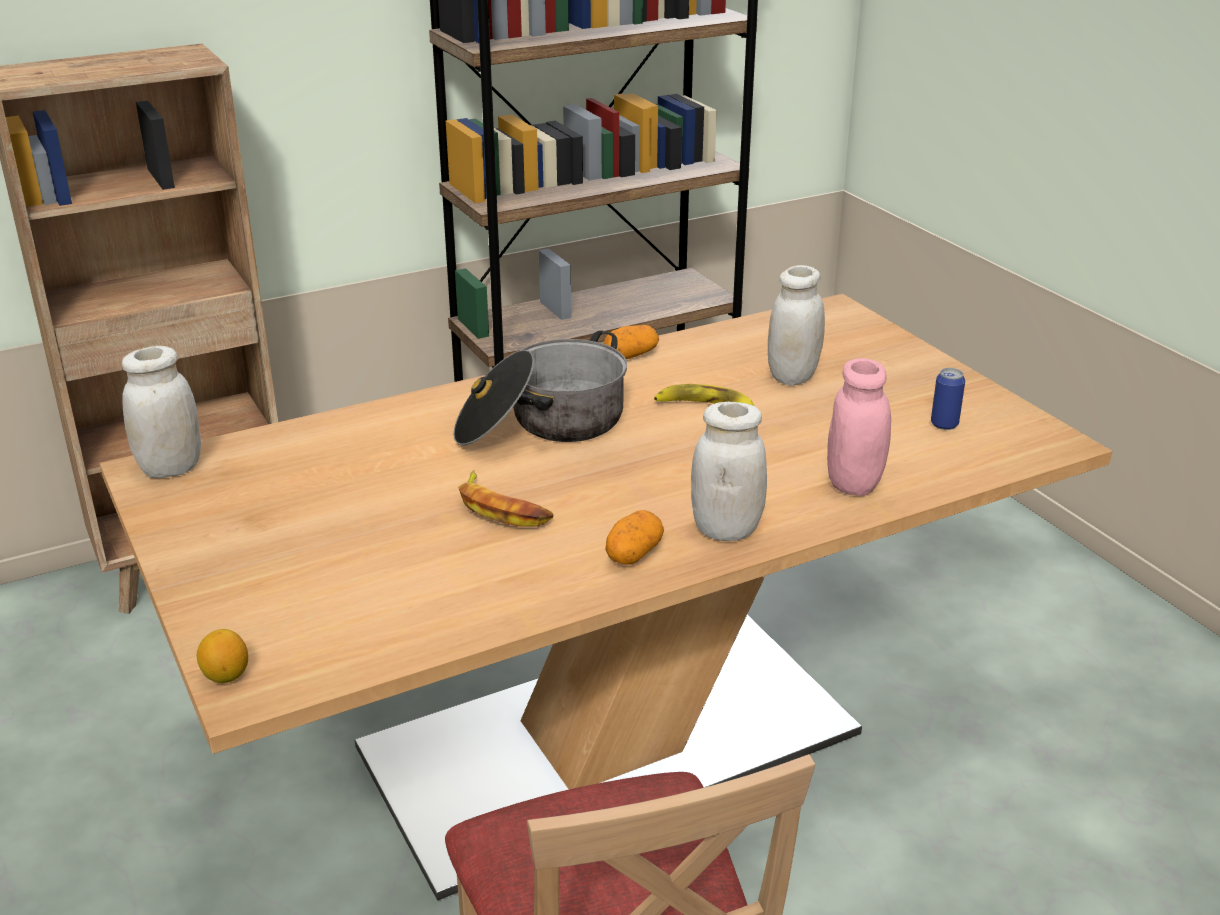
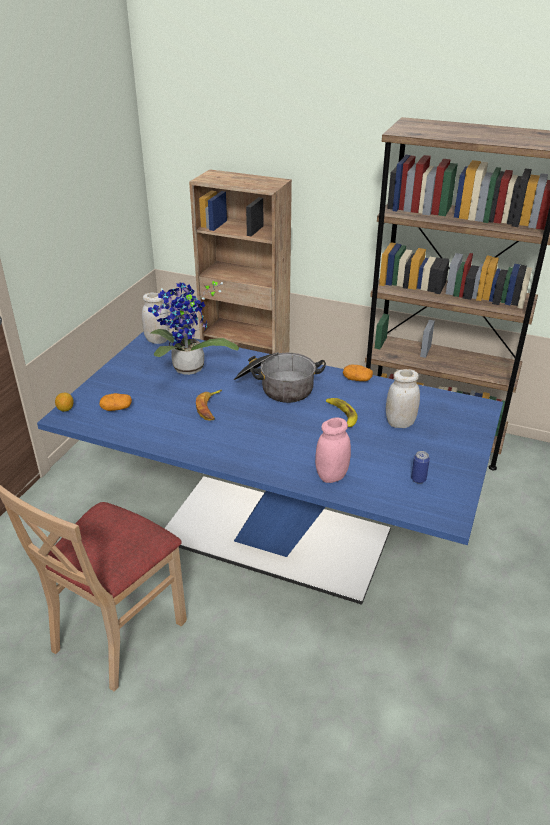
camera: 50 degrees right, 5 degrees up
(339, 480) = (188, 370): none -> potted plant
(609, 743) = (274, 537): beige dining table -> blue dining table
(633, 553) = (215, 448): potato -> potato (116, 408)
(726, 530) = (256, 460): white jar -> none

